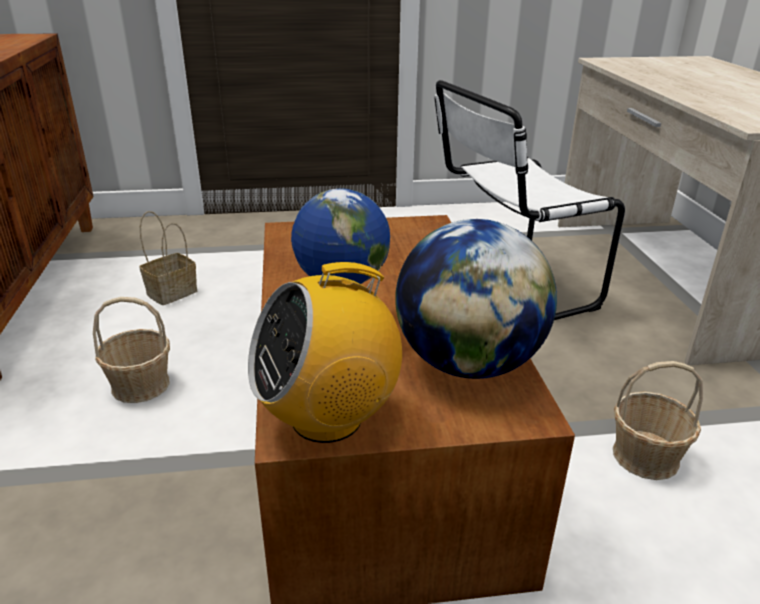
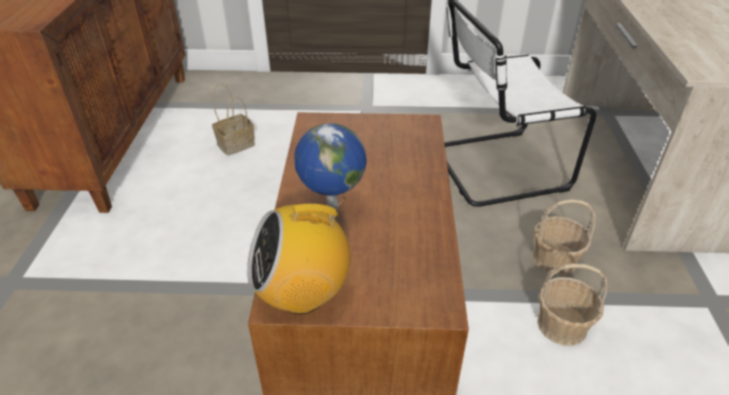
camera: 10 degrees right, 10 degrees up
(140, 385) = (204, 223): basket -> basket (554, 259)
(468, 363) = (412, 260): globe -> none

